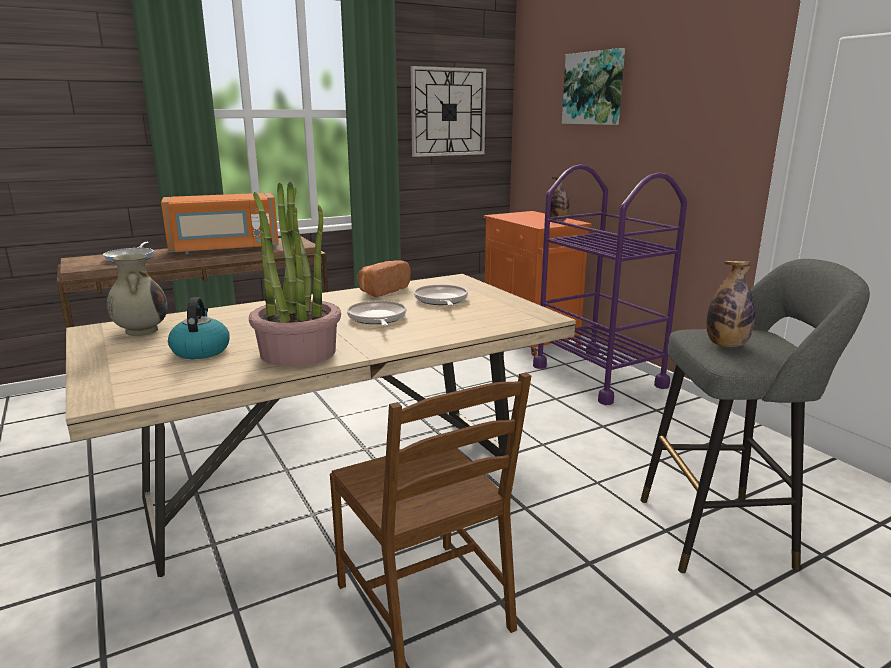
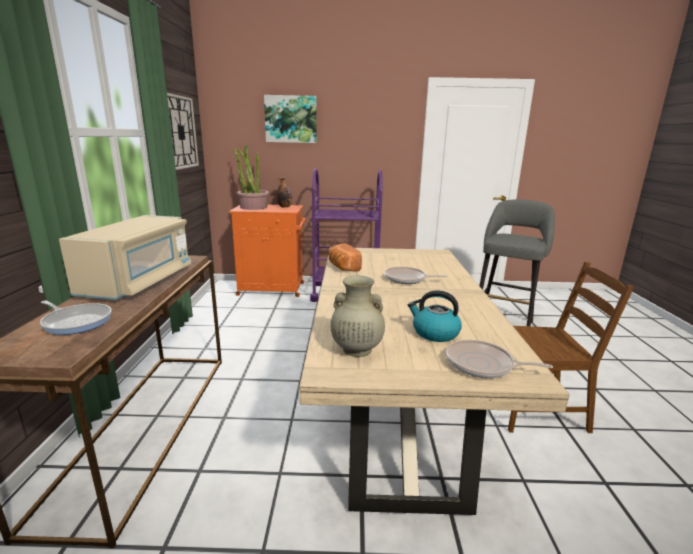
camera: 60 degrees left, 0 degrees up
(224, 249) = (139, 281): orange microwave -> beige microwave
(298, 352) = (460, 306): potted plant -> potted plant (253, 207)
(441, 300) = (385, 261): frying pan -> frying pan (483, 365)
(726, 345) = (520, 240): bottle -> none

